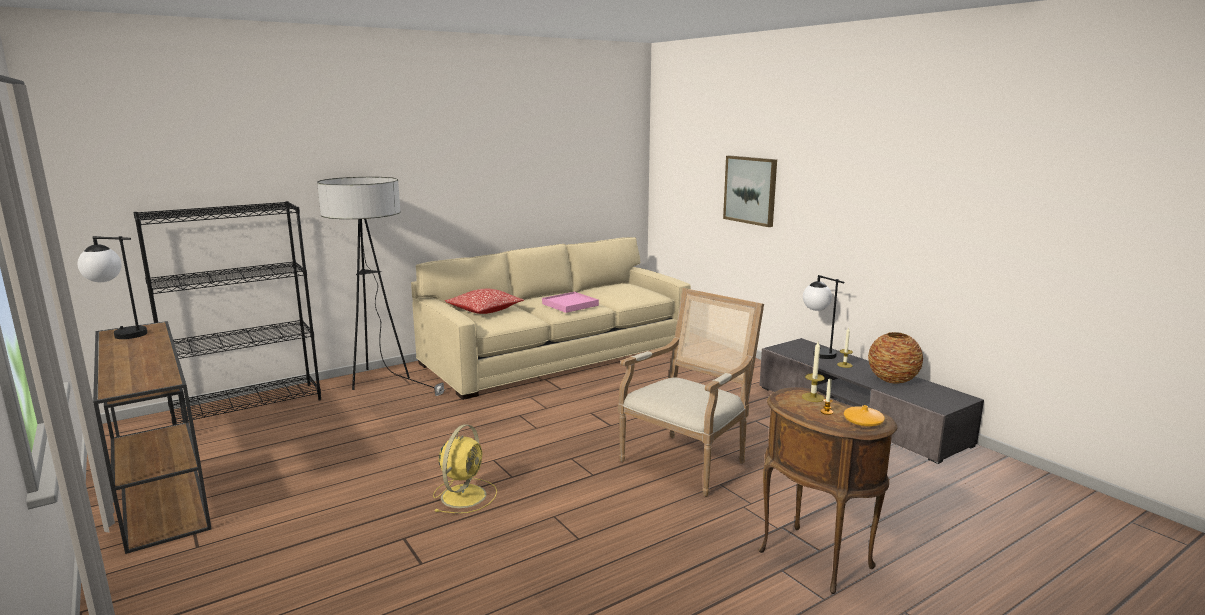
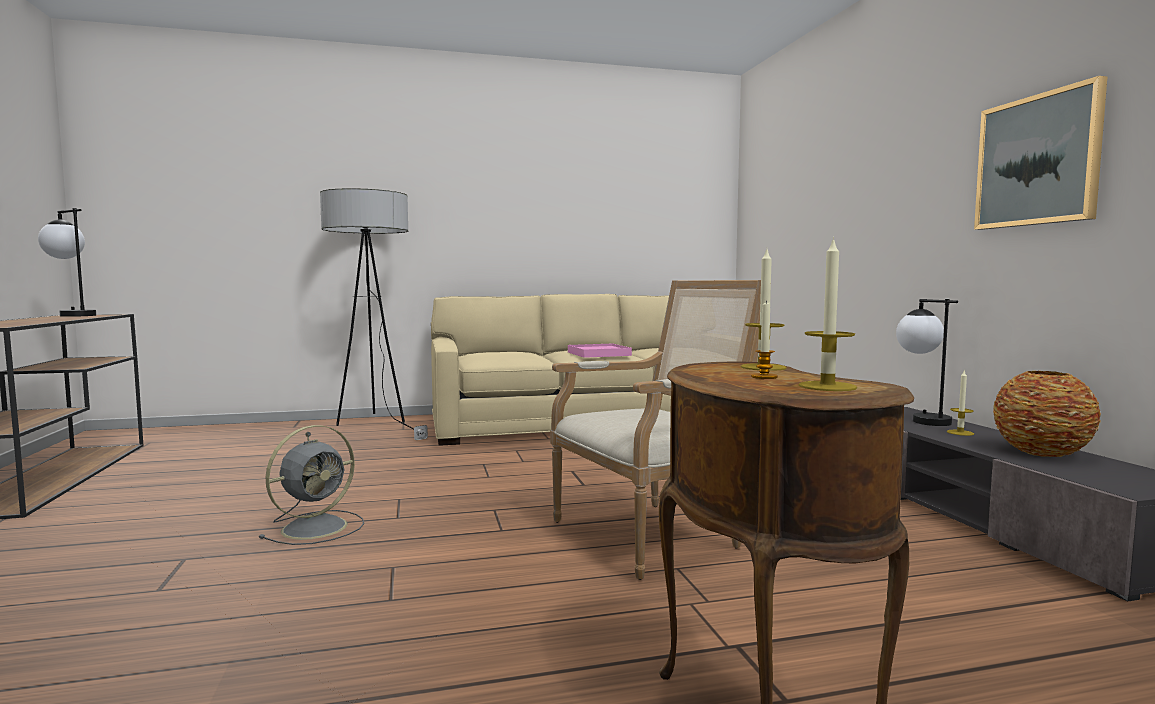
camera: 20 degrees right, 10 degrees down
(248, 406) = (232, 430): black bookcase -> none
(464, 495) = (317, 527): yellow fan -> grey fan
(484, 310) = (497, 353): pillow -> none
(750, 190) = (841, 212): picture -> picture (1038, 160)
(863, 422) = (827, 386): orange vase -> candle

